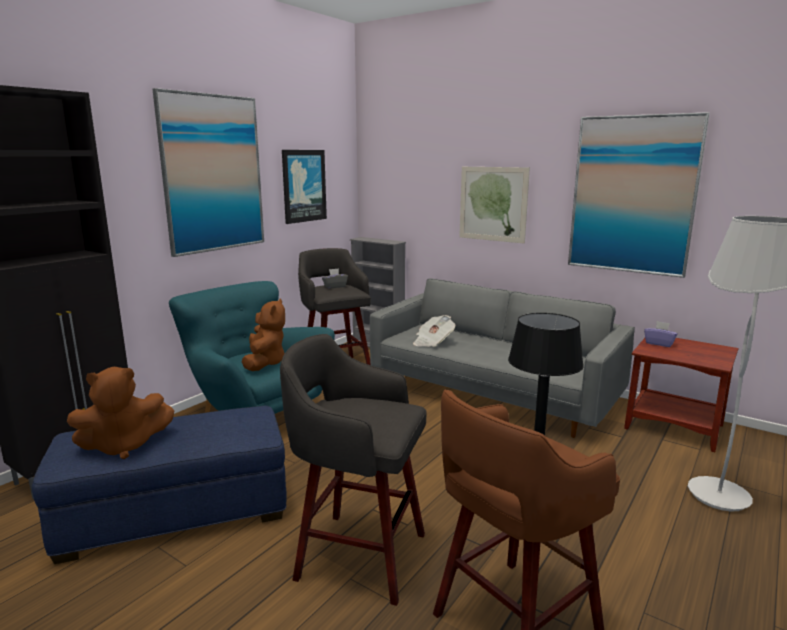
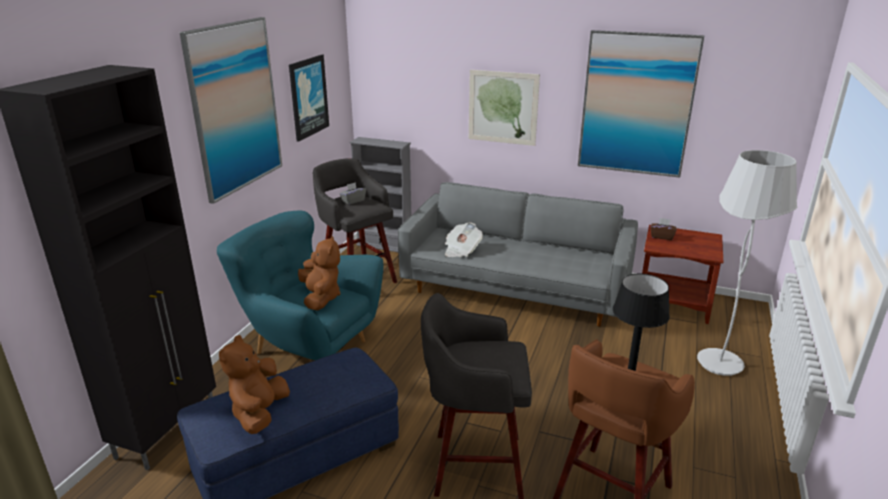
camera: 15 degrees left, 10 degrees up
(124, 446) = (259, 413): brown plush toy -> brown plush toy turned 135 degrees clockwise
(659, 343) = (662, 236): purple tissue box -> brown tissue box

